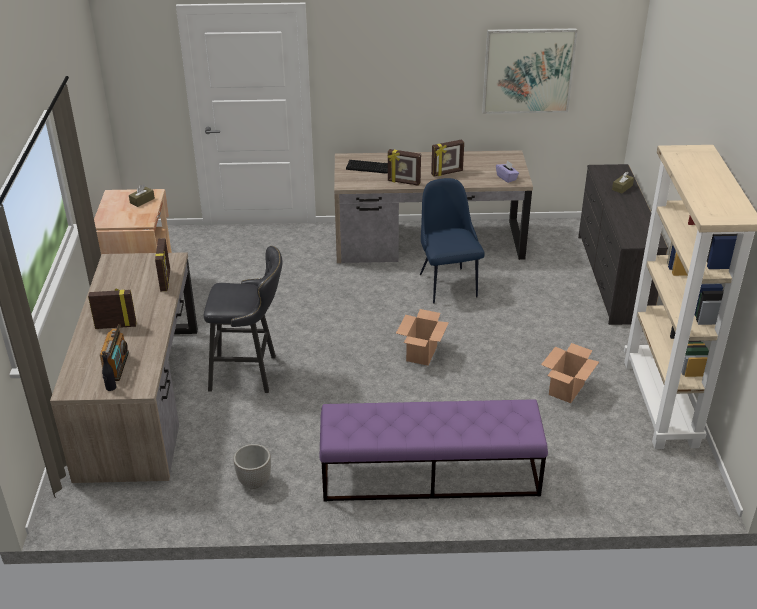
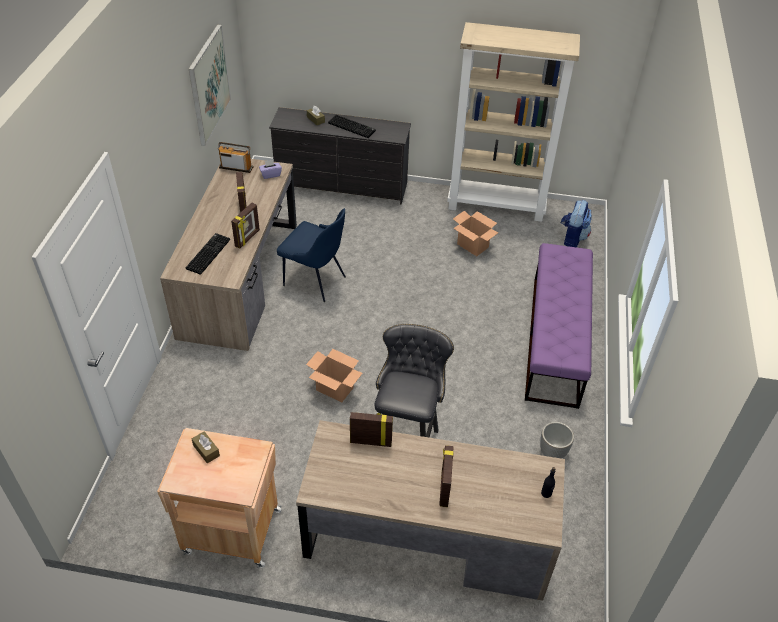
camera: 80 degrees left, 10 degrees up
(117, 366) = (513, 488): radio -> radio (236, 167)
(421, 354) = (409, 316): cardboard box -> cardboard box (335, 389)
(447, 285) = (315, 281): blue chair -> blue chair turned 150 degrees counterclockwise
(627, 211) = (352, 127): none -> keyboard
(637, 482) = (572, 238): none -> backpack

